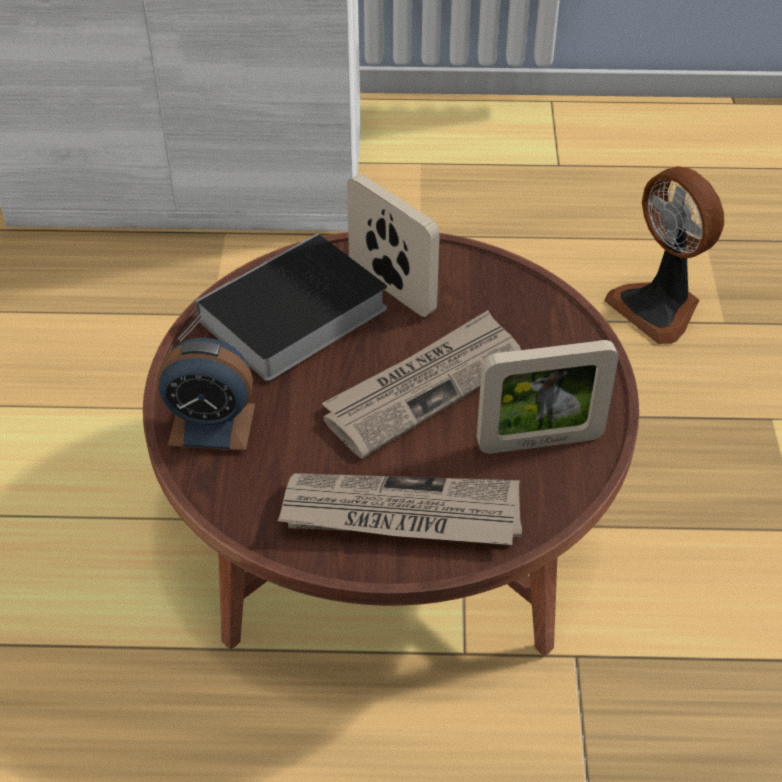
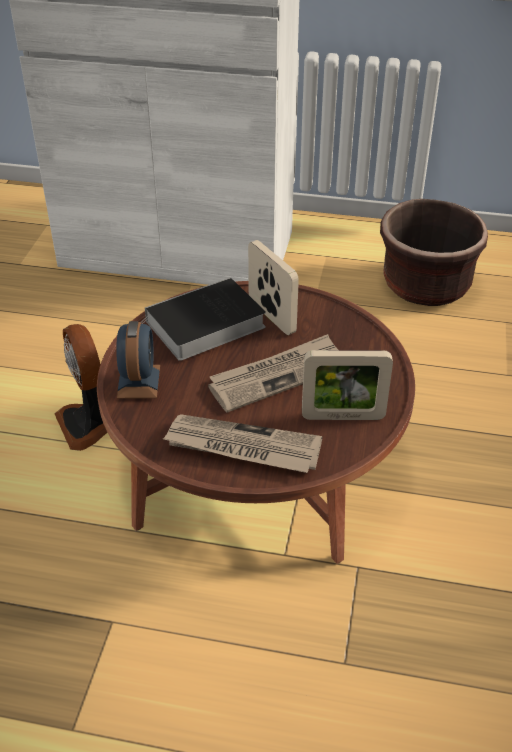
camera: 10 degrees right, 5 degrees down
(212, 425) = (139, 381): alarm clock -> alarm clock turned 105 degrees counterclockwise
(577, 194) = (425, 285): none -> brown planter
(658, 307) = (464, 360): fan -> fan (89, 423)

